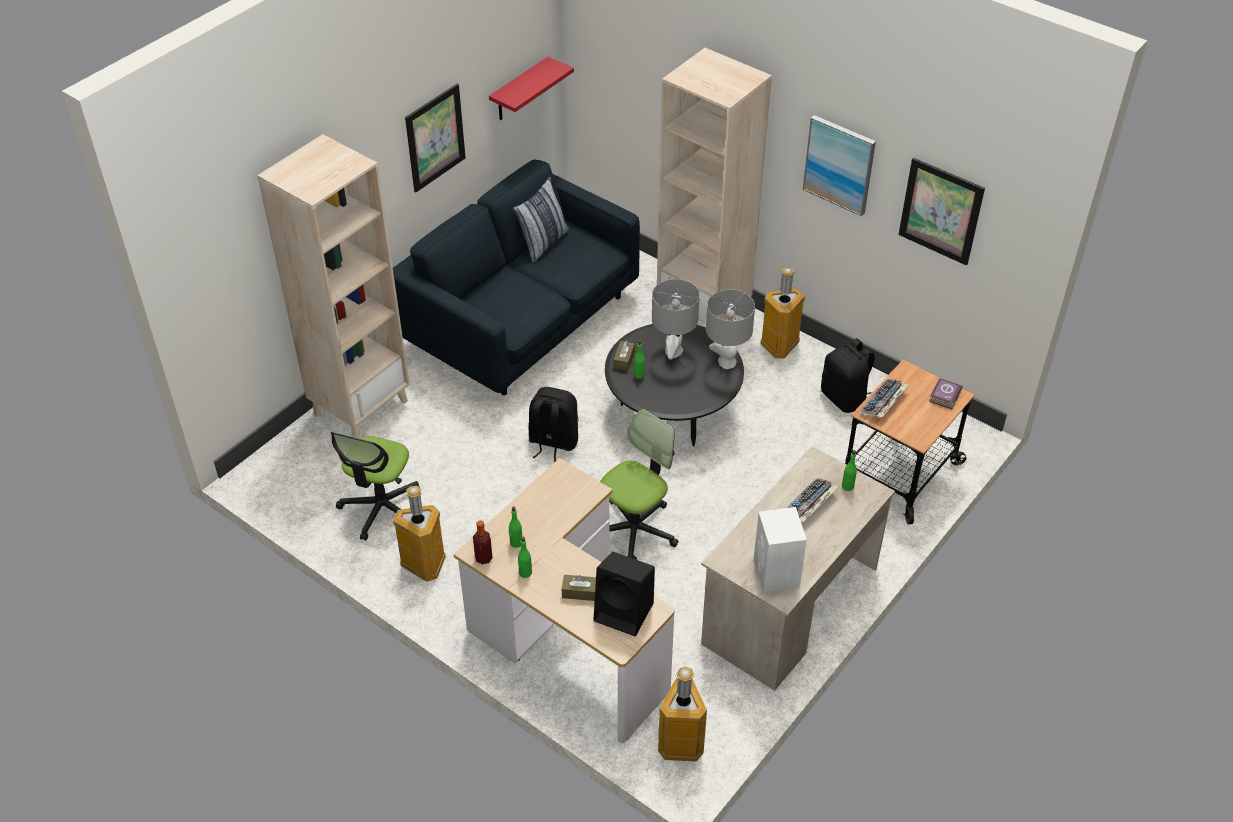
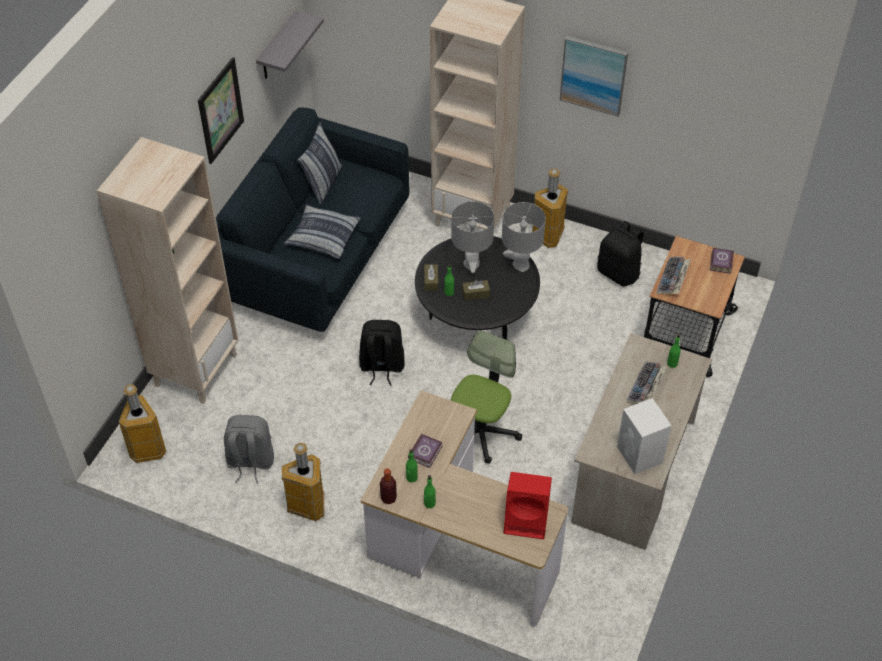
camera: 15 degrees left, 5 degrees up
(381, 509) = (250, 462): office chair -> grey backpack
(519, 90) = (277, 47): red shelf -> grey shelf
(523, 295) = (323, 237): none -> pillow
(541, 520) = (426, 452): none -> book
(580, 592) = (483, 510): brown tissue box -> brown tissue box (475, 293)
(625, 612) = (527, 519): black speaker -> red speaker
(681, 743) = (583, 615): trash can -> trash can (148, 448)
(941, 211) = (693, 104): picture -> none

